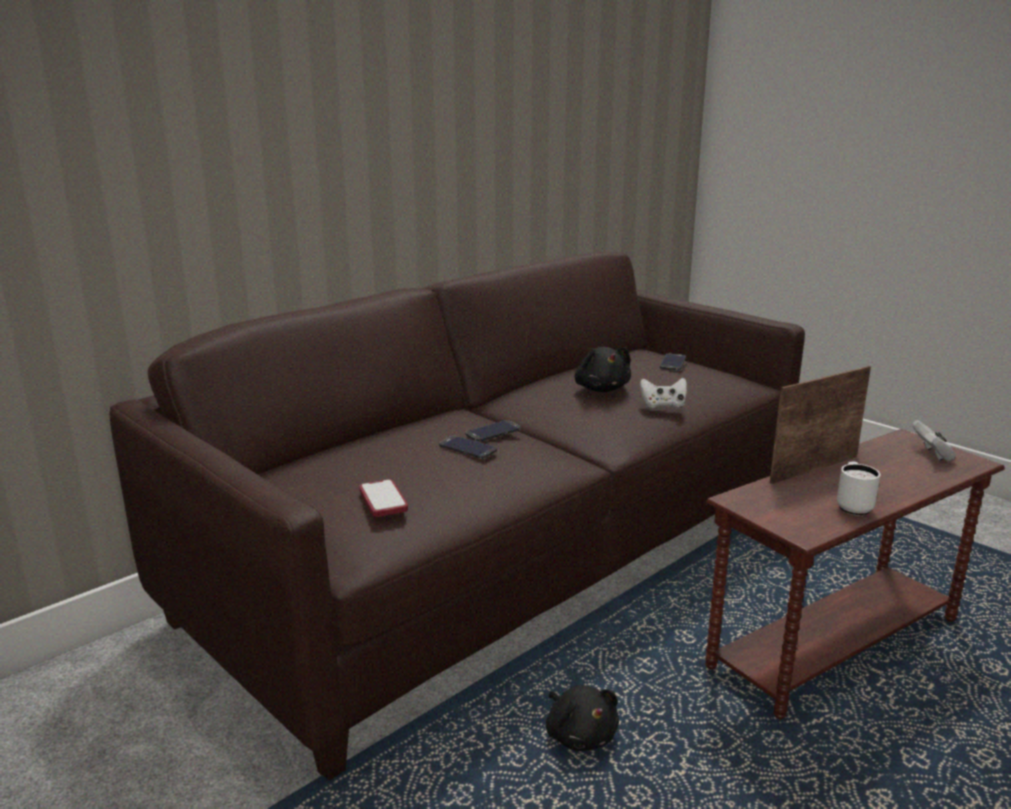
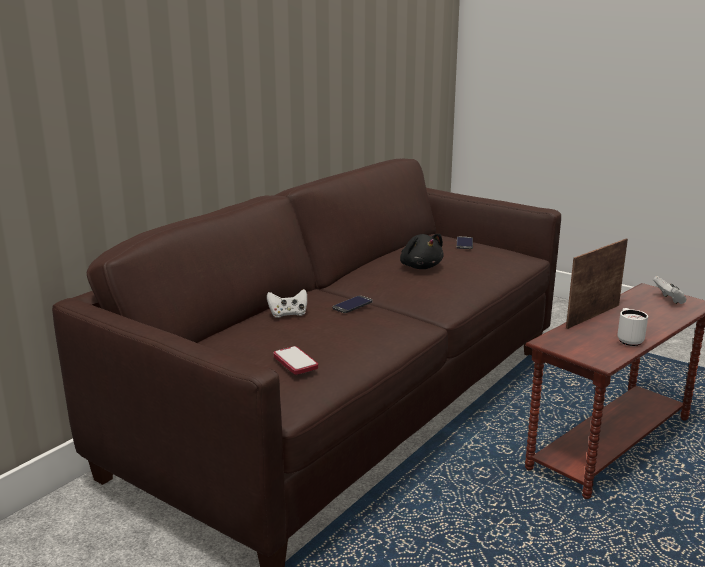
camera: 10 degrees left, 0 degrees up
(467, 448) = (340, 318): phone -> none
(580, 735) = (449, 526): black plush toy -> none
(663, 405) = (471, 277): white game controller -> white game controller (288, 314)

